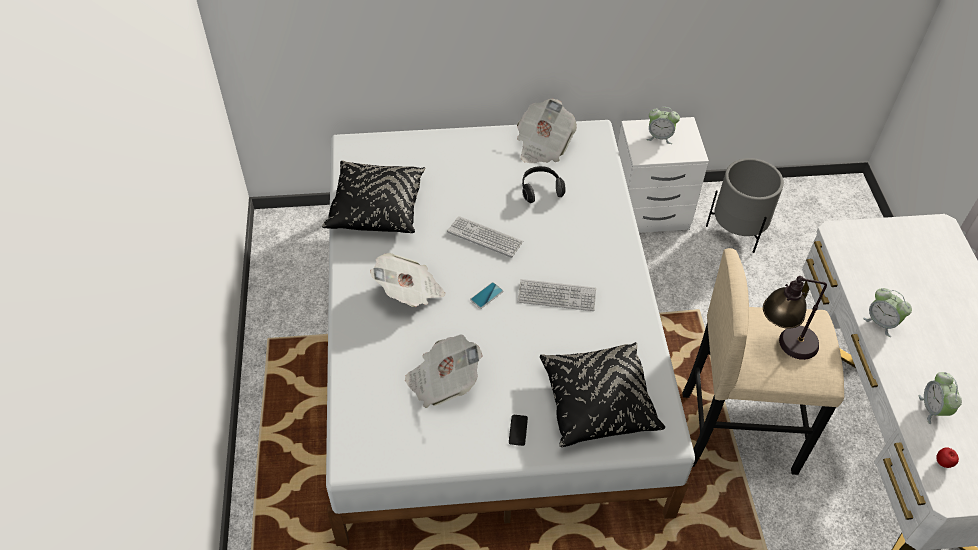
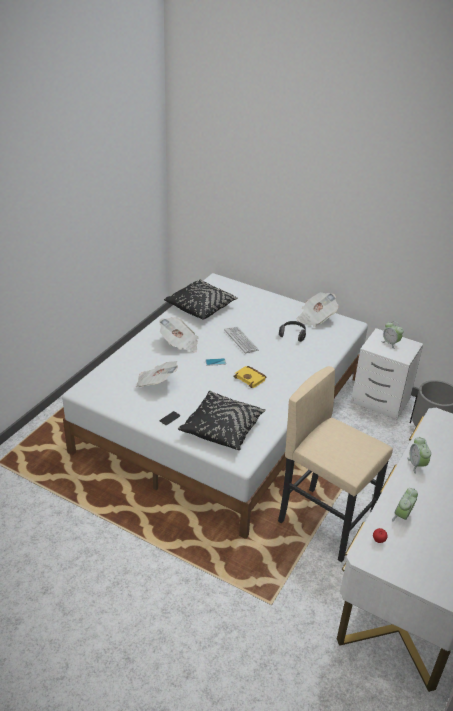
camera: 35 degrees right, 15 degrees down
(556, 296) = (251, 378): keyboard -> yellow book
(783, 345) = (342, 444): table lamp -> none

